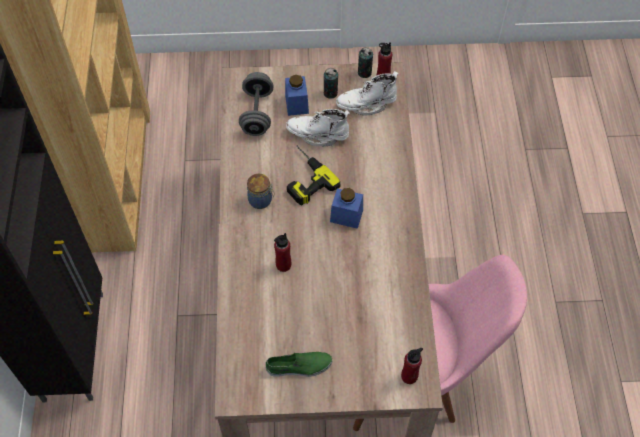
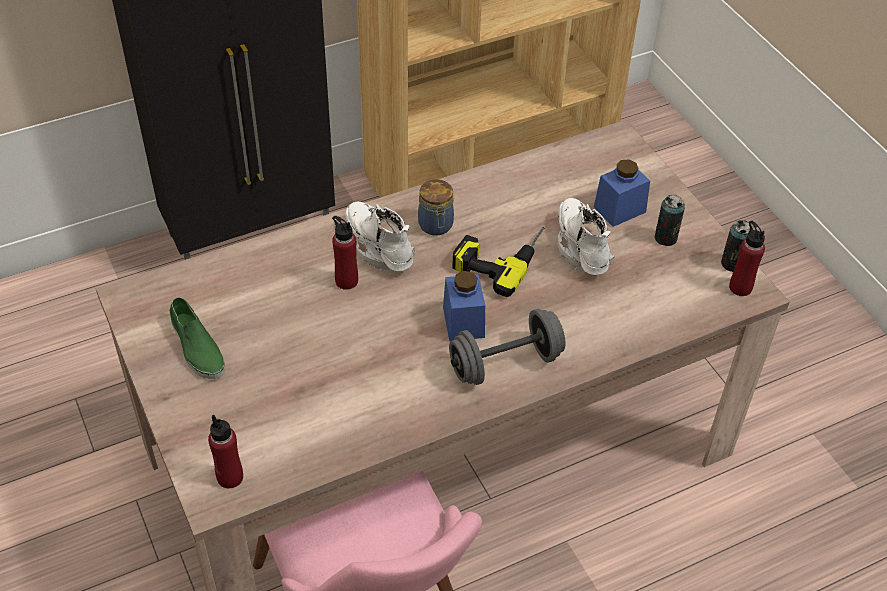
camera: 65 degrees right, 10 degrees down
(257, 113) = (574, 176): grey dumbbell -> grey dumbbell (505, 363)
(366, 105) = (674, 284): white boot -> white boot (379, 248)

